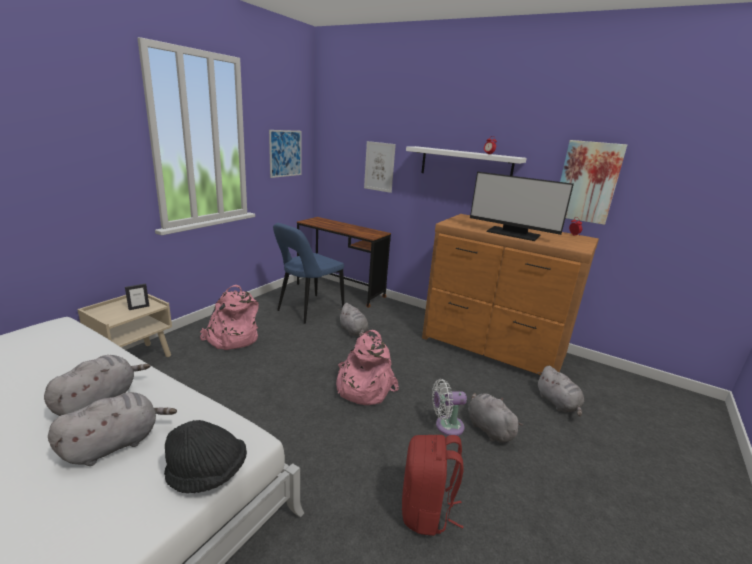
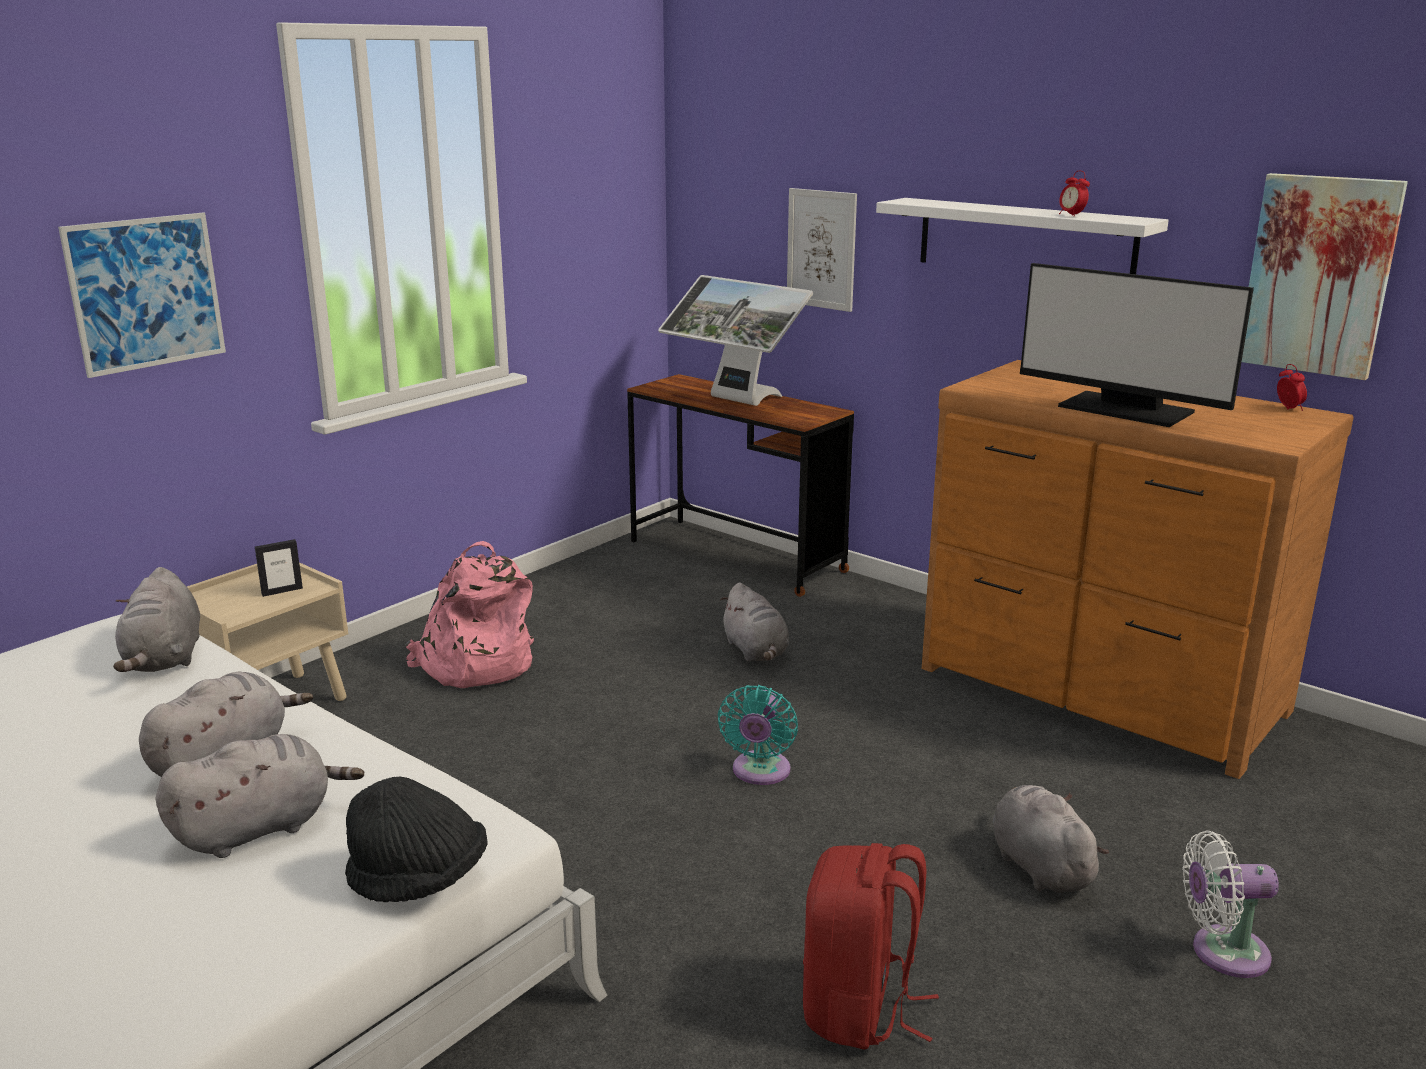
camera: 10 degrees right, 0 degrees up
(285, 153) = (597, 228): picture -> picture (146, 293)
(308, 310) = (653, 603): blue chair -> none
(342, 227) = (735, 400): none -> monitor
(362, 387) = (760, 772): pink backpack -> turquoise fan
(446, 426) = (940, 856): white fan -> white fan (1222, 952)
(558, 403) = (1231, 821): grey plush toy -> grey plush toy (164, 659)

